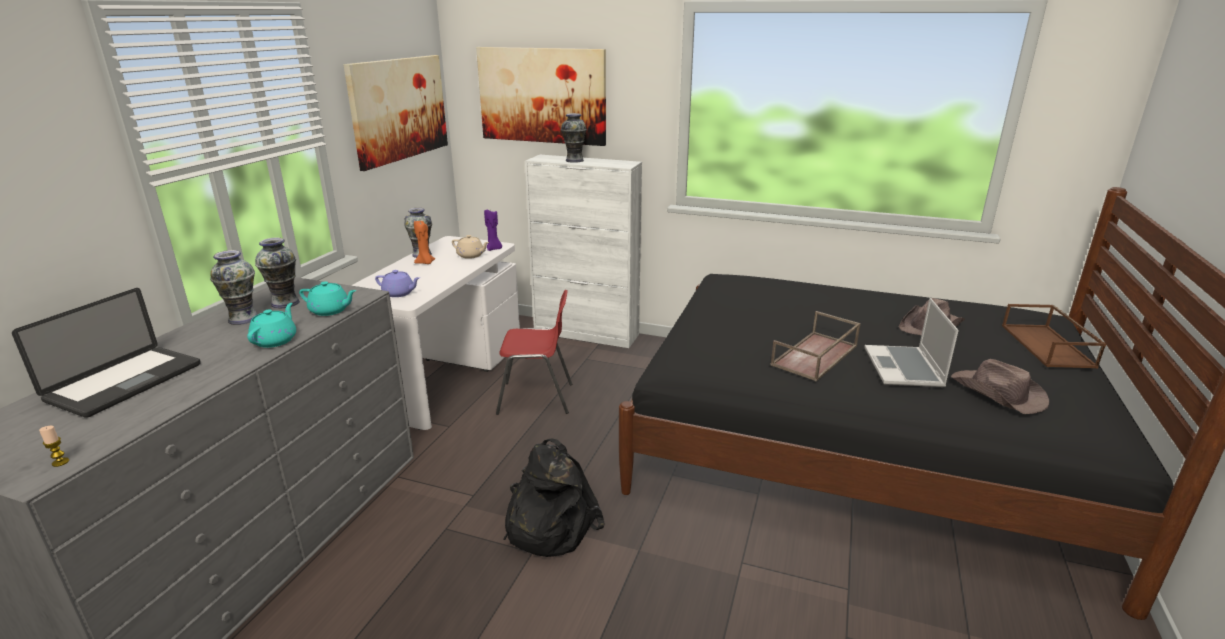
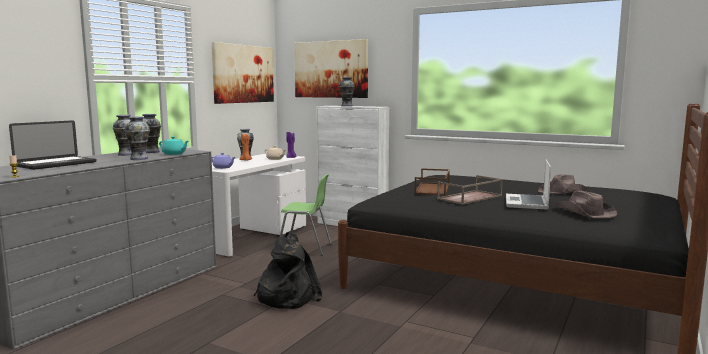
camera: 10 degrees right, 15 degrees down
(275, 340) = (139, 159): turquoise teapot -> vase
(536, 398) = (305, 249): red chair -> green chair
(1048, 346) = (641, 201): brown tray -> brown tray (433, 189)

